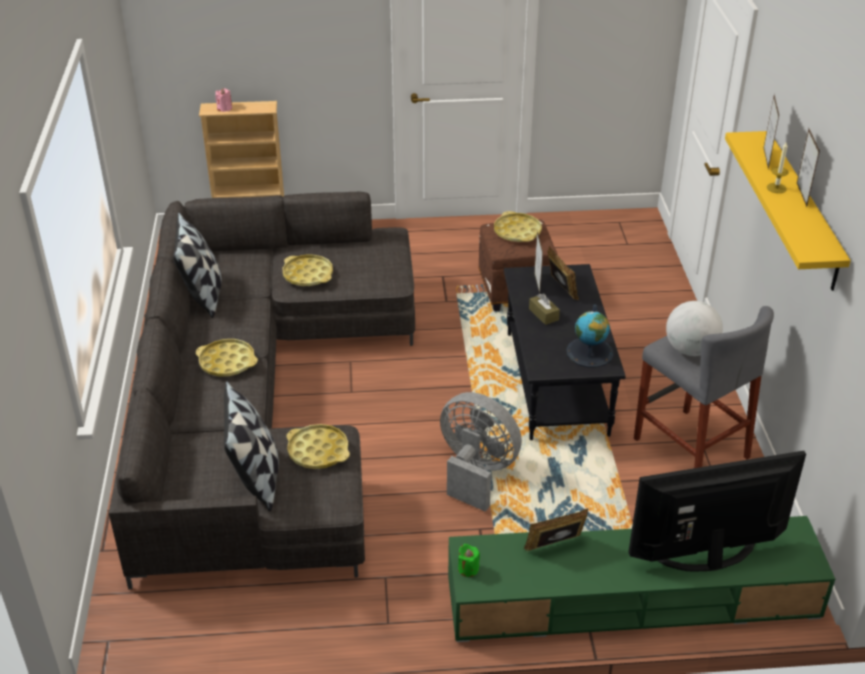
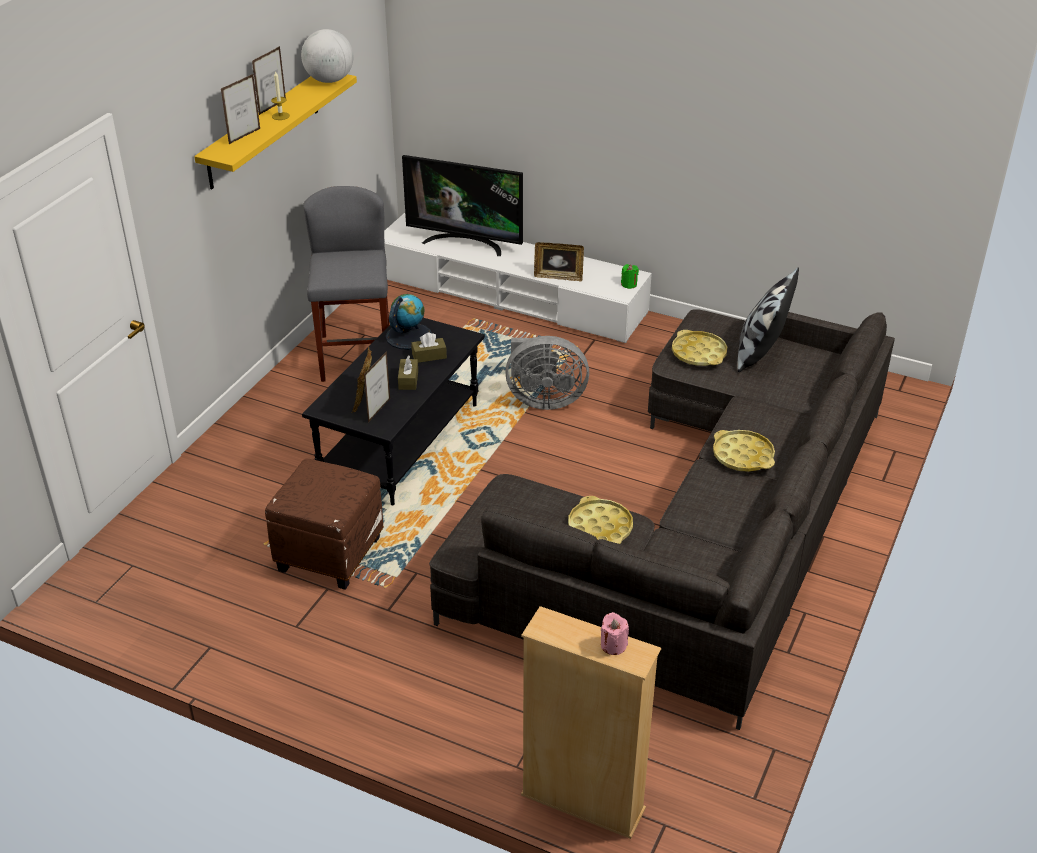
camera: 150 degrees left, 0 degrees up
(203, 295) = (736, 547): pillow -> none
(476, 472) = (543, 399): grey fan -> grey fan turned 60 degrees counterclockwise
(517, 232) = (317, 493): yellow tray -> none
(551, 340) = (429, 356): none -> brown tissue box
(630, 598) = (510, 296): green tv stand -> white tv stand
(690, 350) = (357, 266): globe -> globe (329, 80)

